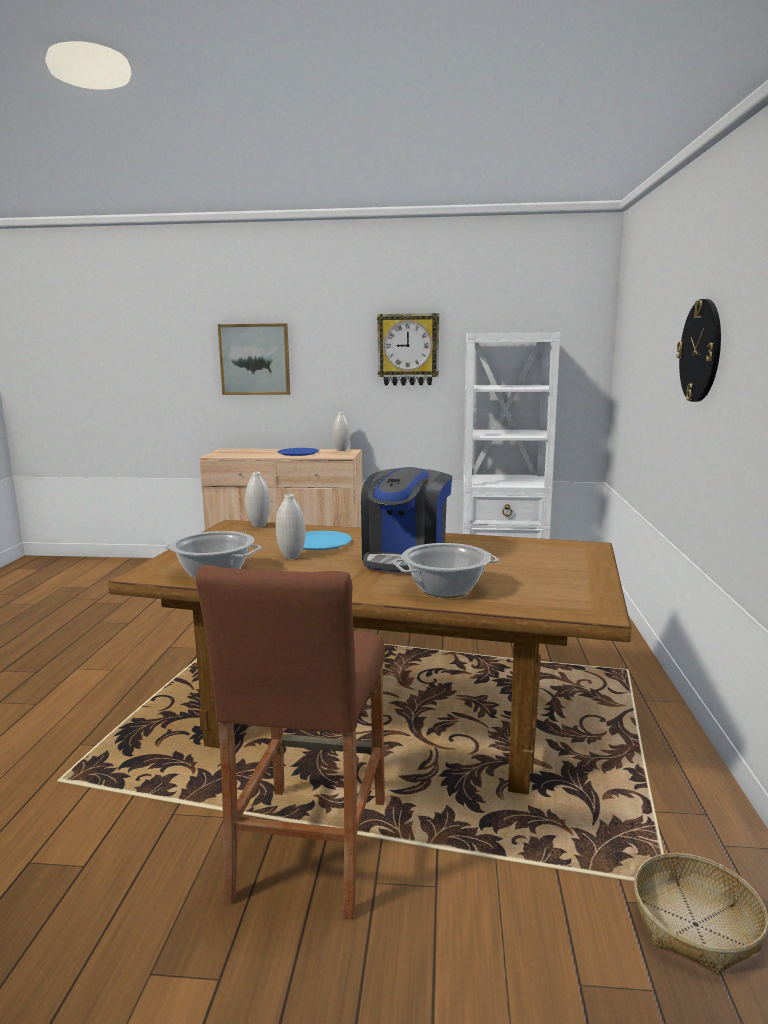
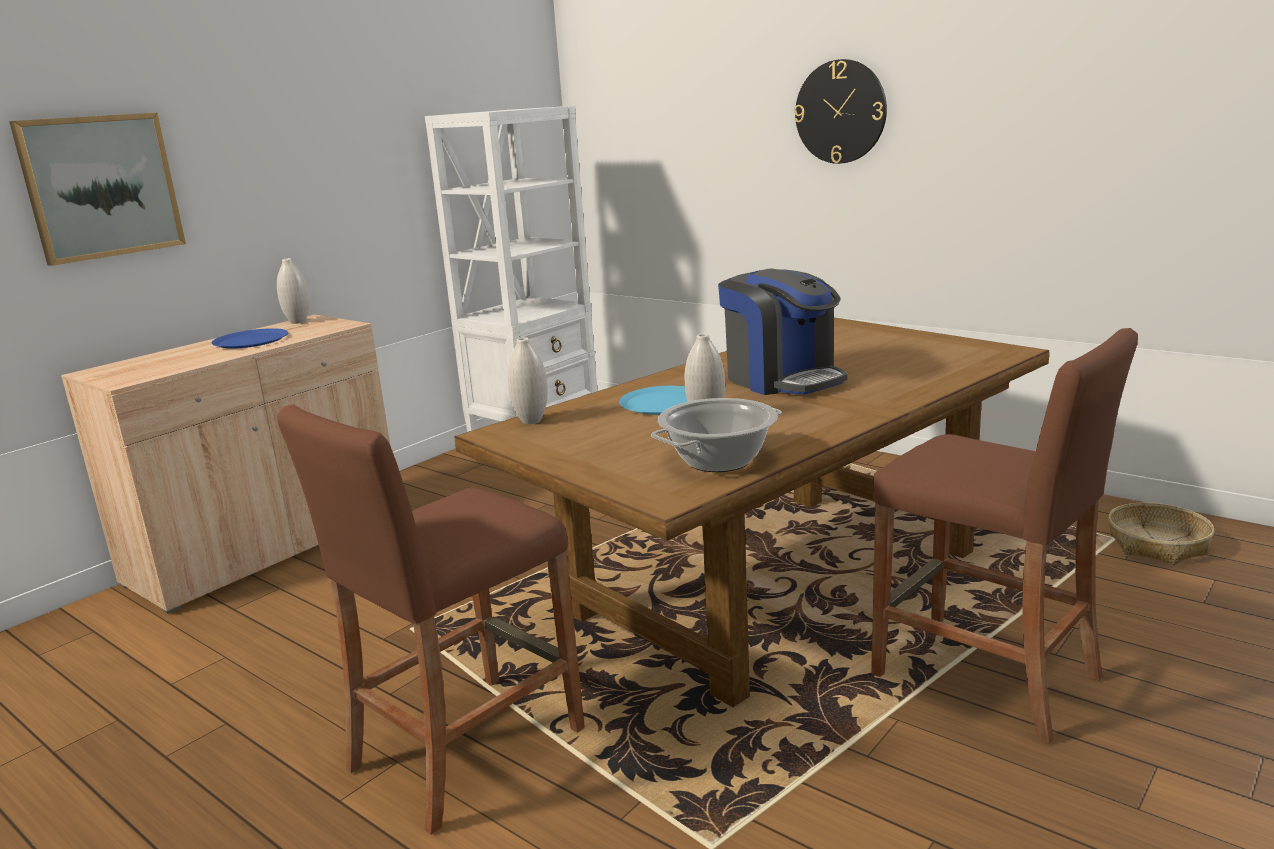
camera: 55 degrees left, 5 degrees up
(129, 682) = (467, 748): none -> brown stool
(408, 350) = (351, 145): wall clock -> none
(445, 589) = (901, 380): cooking pot -> none

